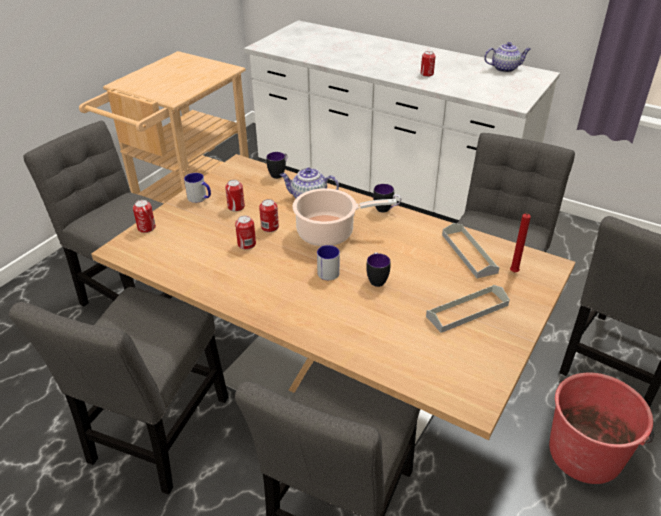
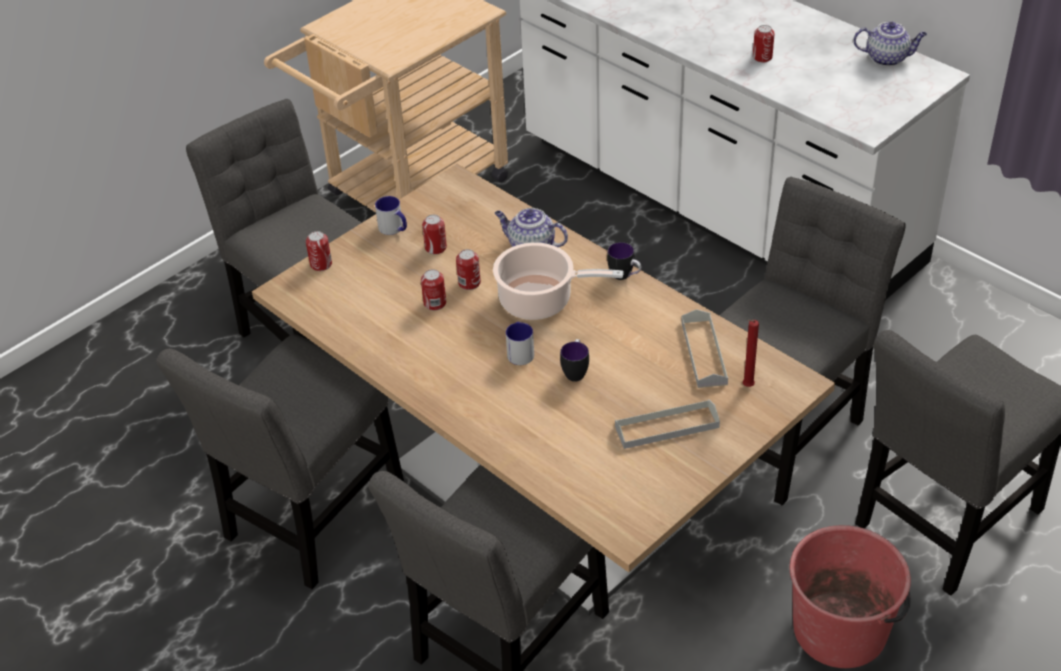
camera: 15 degrees right, 5 degrees up
(279, 174) = (504, 203): mug -> none

